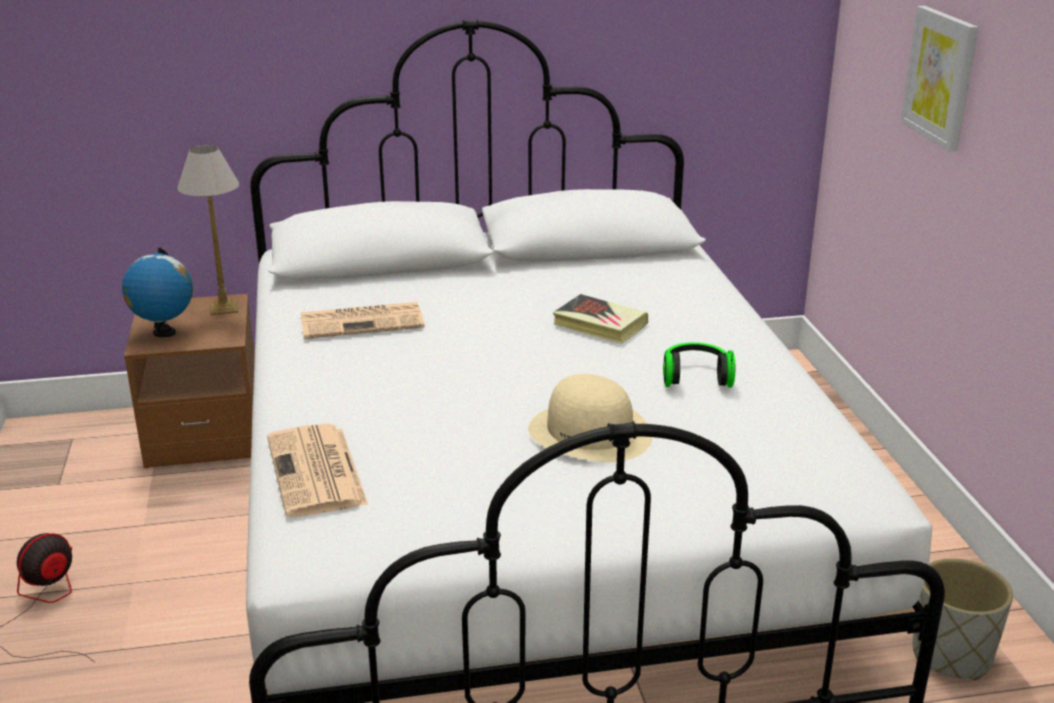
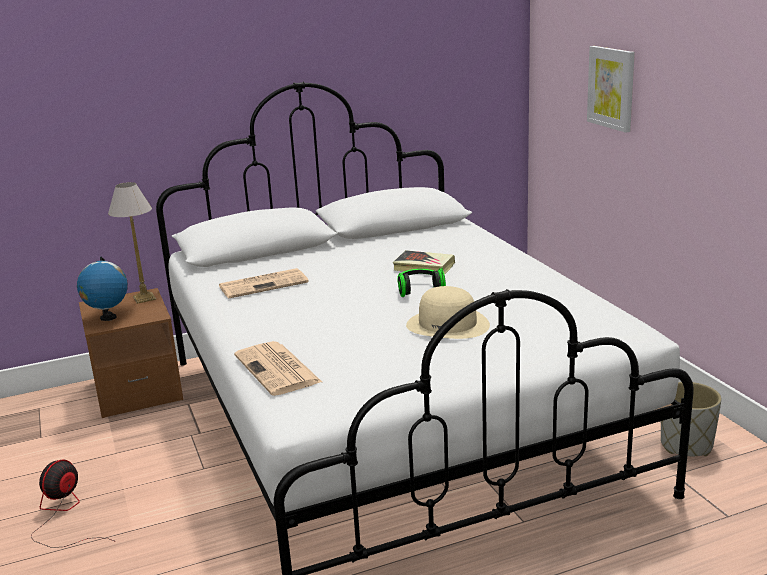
camera: 10 degrees left, 5 degrees down
(695, 377) = (500, 287): headphones -> headphones (419, 289)

